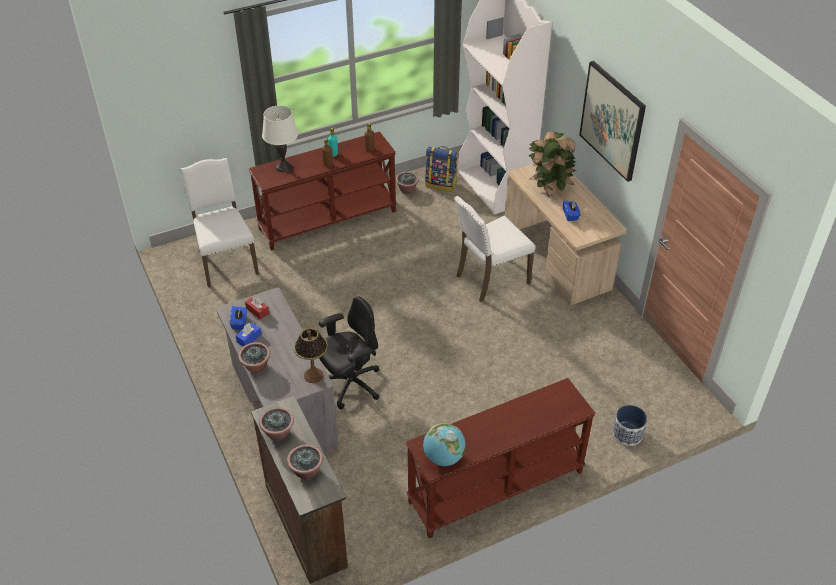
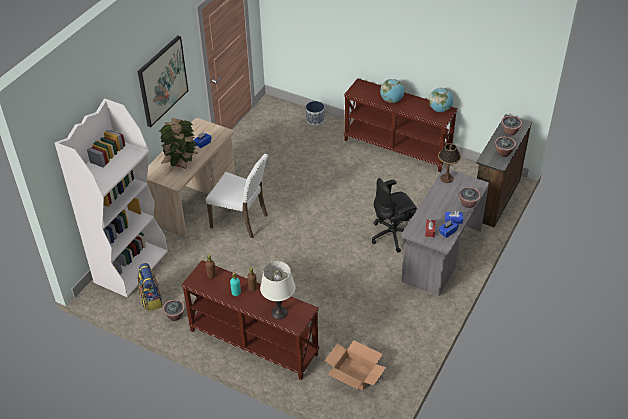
camera: 125 degrees left, 0 degrees up
(226, 261) = (354, 373): white chair -> cardboard box
(350, 385) = (393, 235): black office chair -> black office chair turned 45 degrees counterclockwise
(510, 417) = (391, 100): none -> globe

